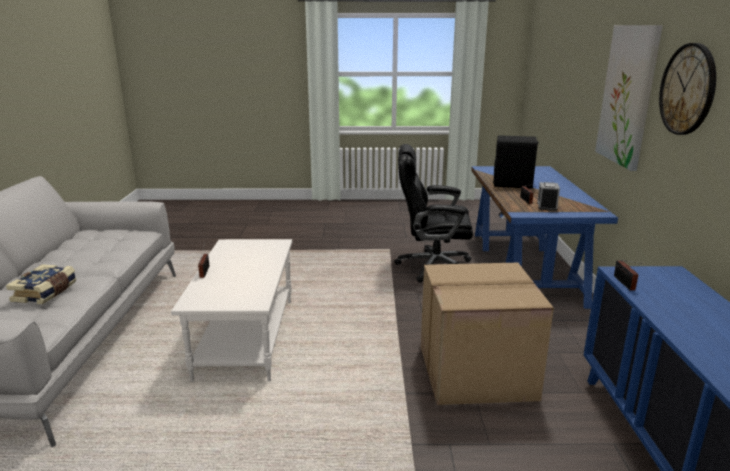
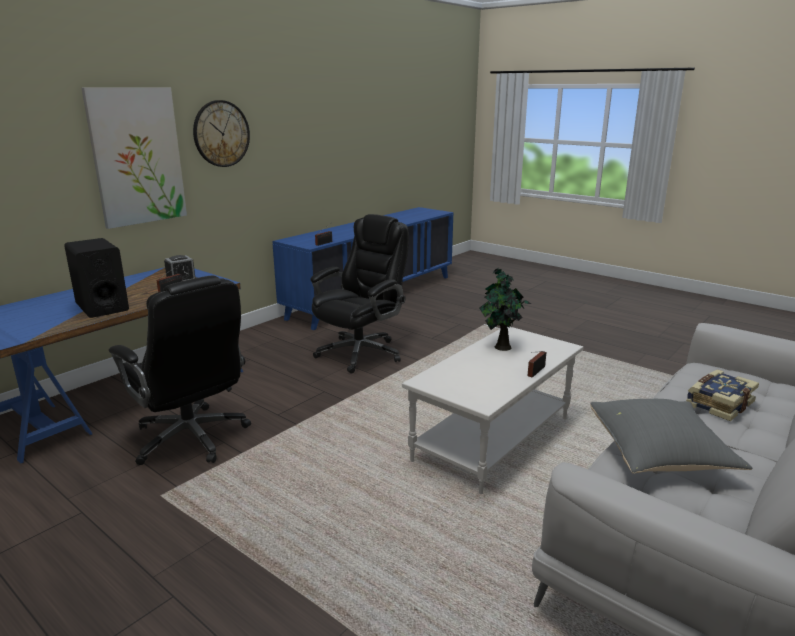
camera: 140 degrees left, 0 degrees up
(106, 252) = (659, 456): none -> grey pillow
(250, 283) = (501, 347): none -> potted plant
(475, 373) = (361, 353): cardboard box -> black office chair

